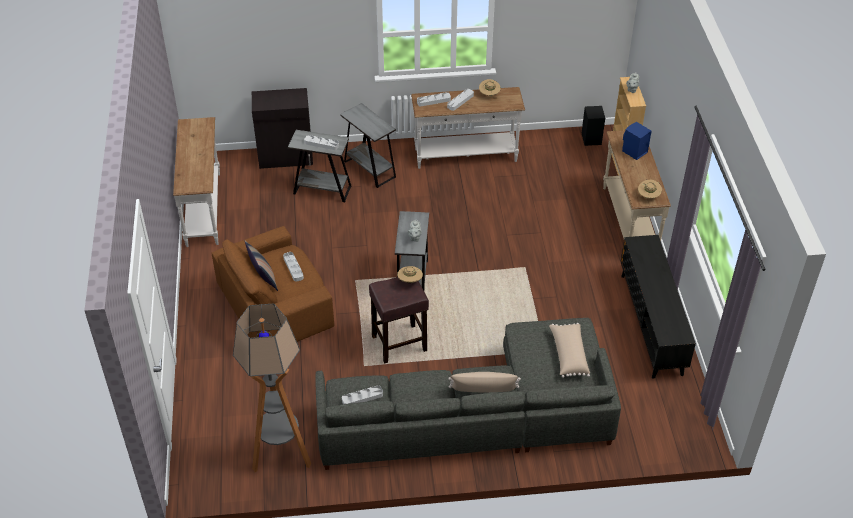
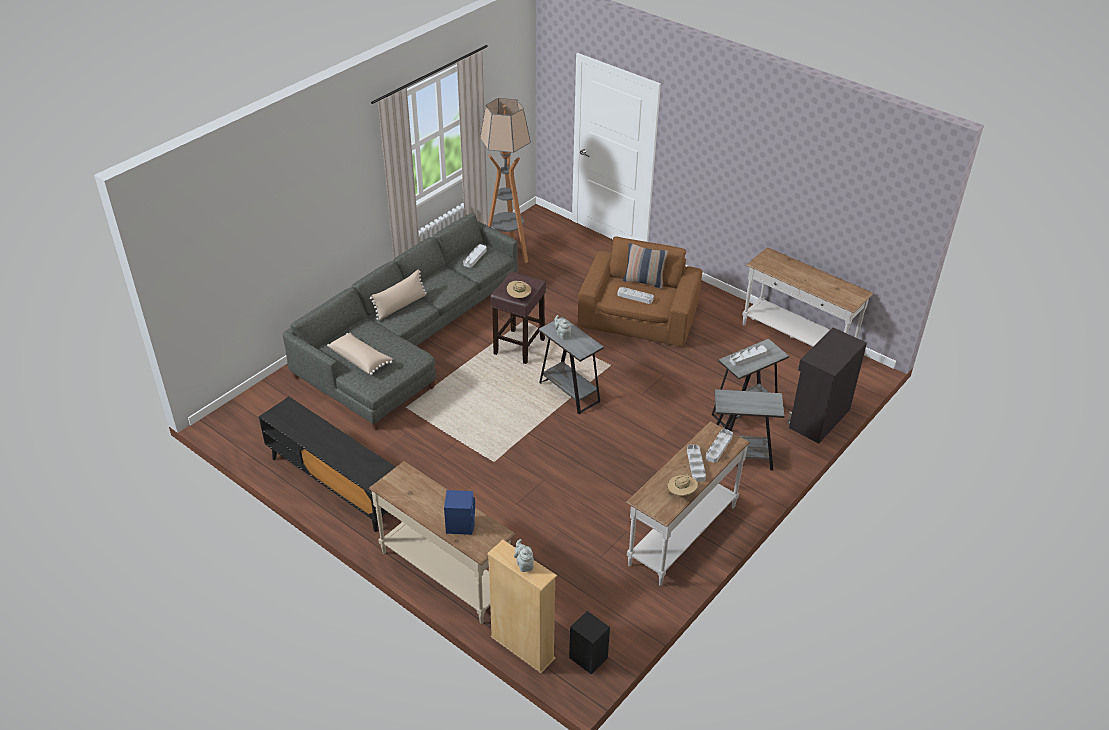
camera: 135 degrees right, 5 degrees down
(648, 196) = (399, 482): beige hat -> none

